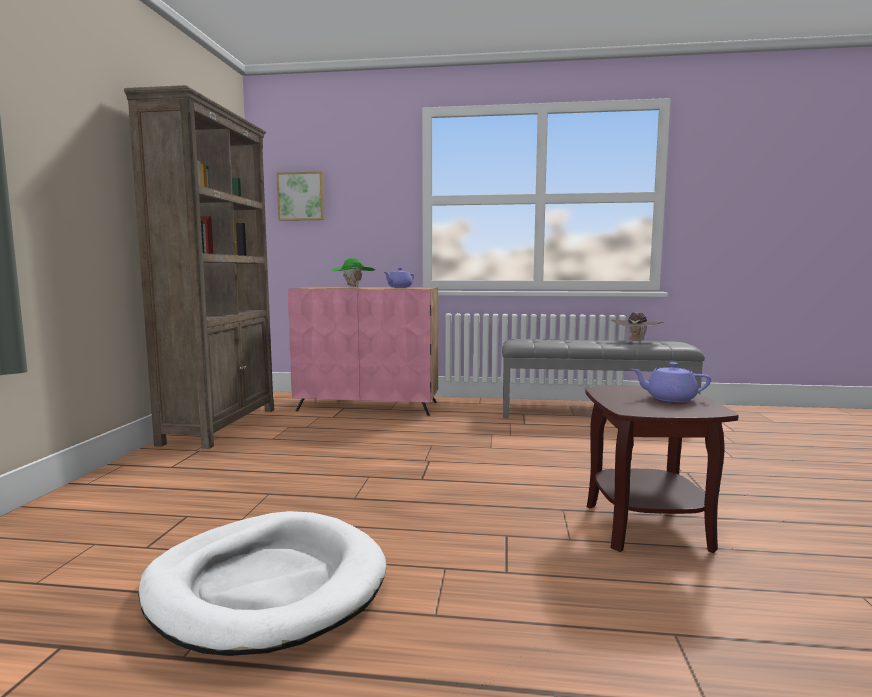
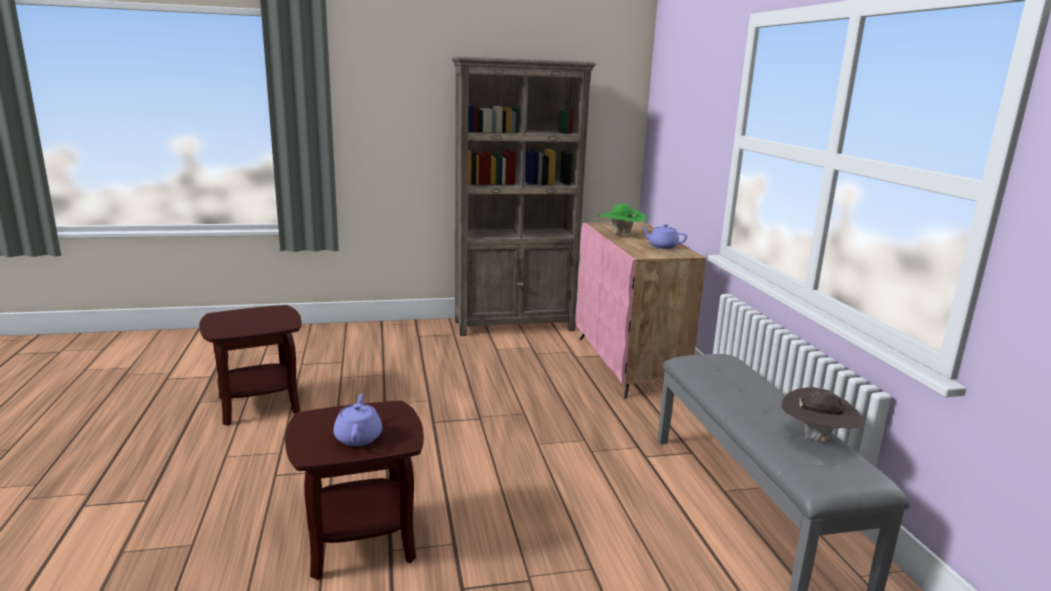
camera: 70 degrees right, 10 degrees up
(266, 586) = (259, 404): white dog bed -> brown side table
(301, 196) = (668, 120): picture -> none

